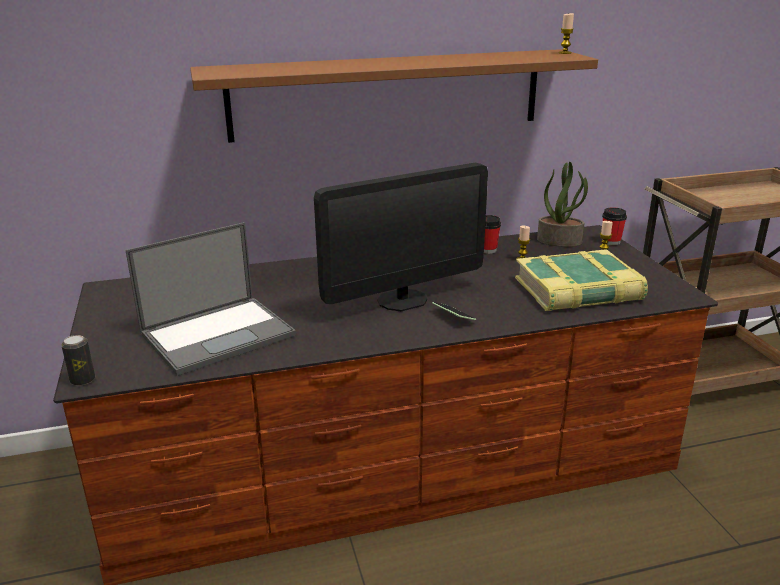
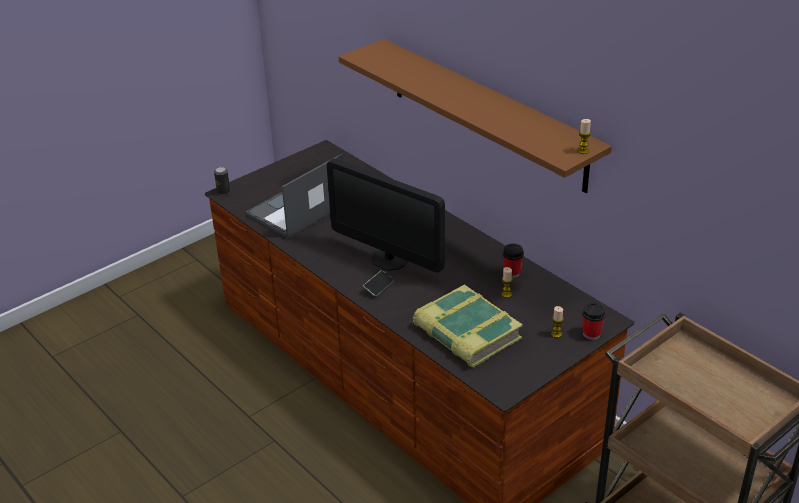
camera: 65 degrees right, 10 degrees up
(219, 334) = (296, 210): laptop -> laptop turned 105 degrees clockwise
(560, 241) = (566, 305): potted plant -> none

